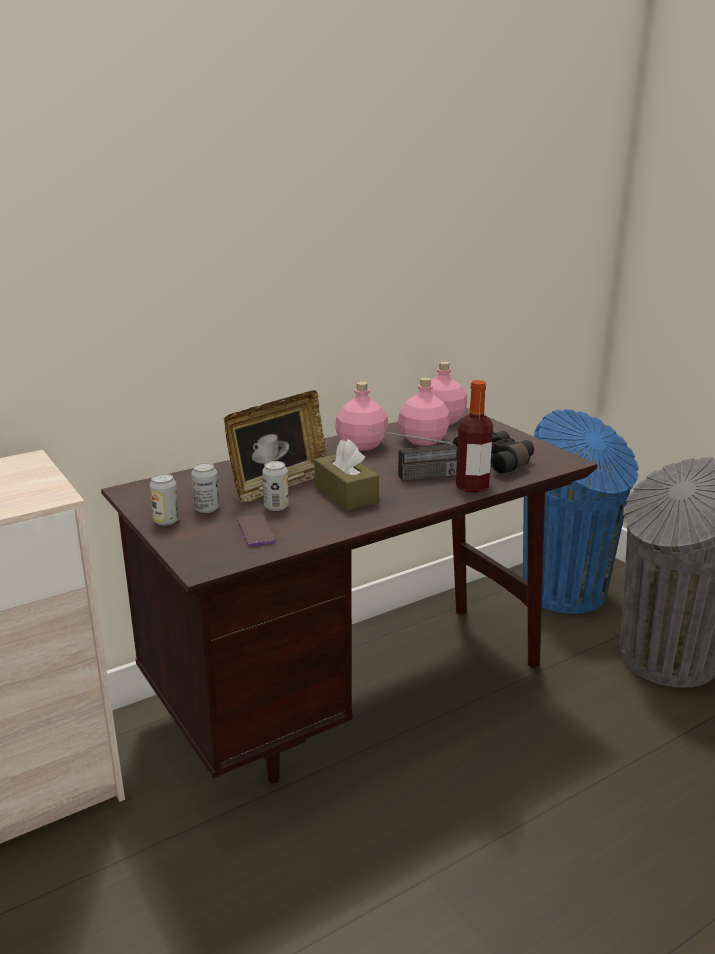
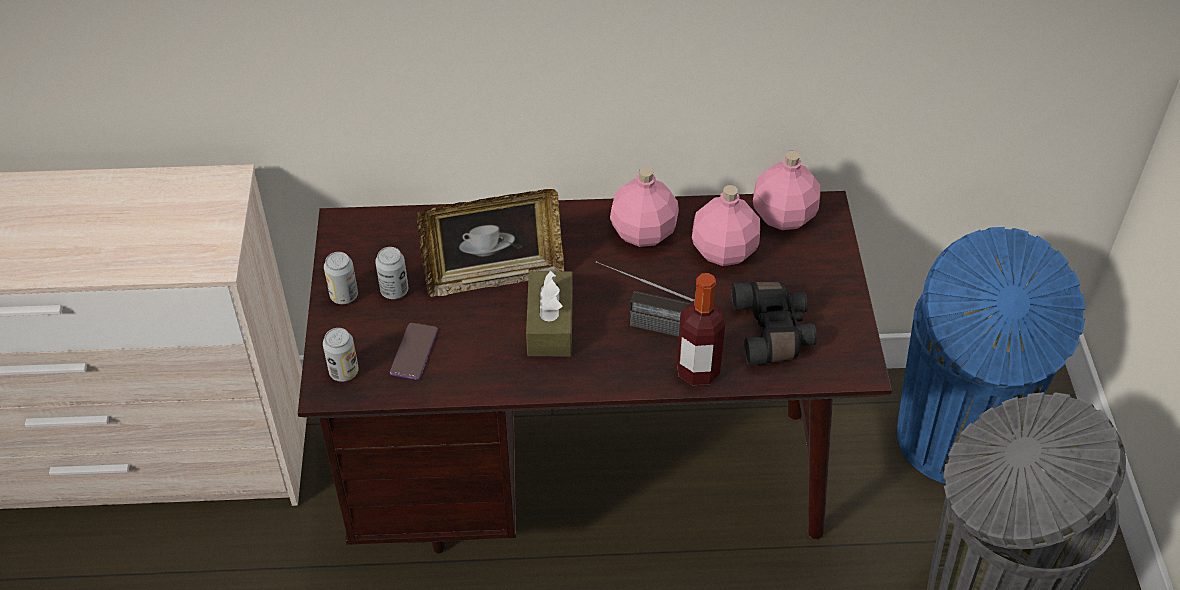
camera: 30 degrees right, 25 degrees up
(276, 507) = (463, 317): can -> can (344, 372)

